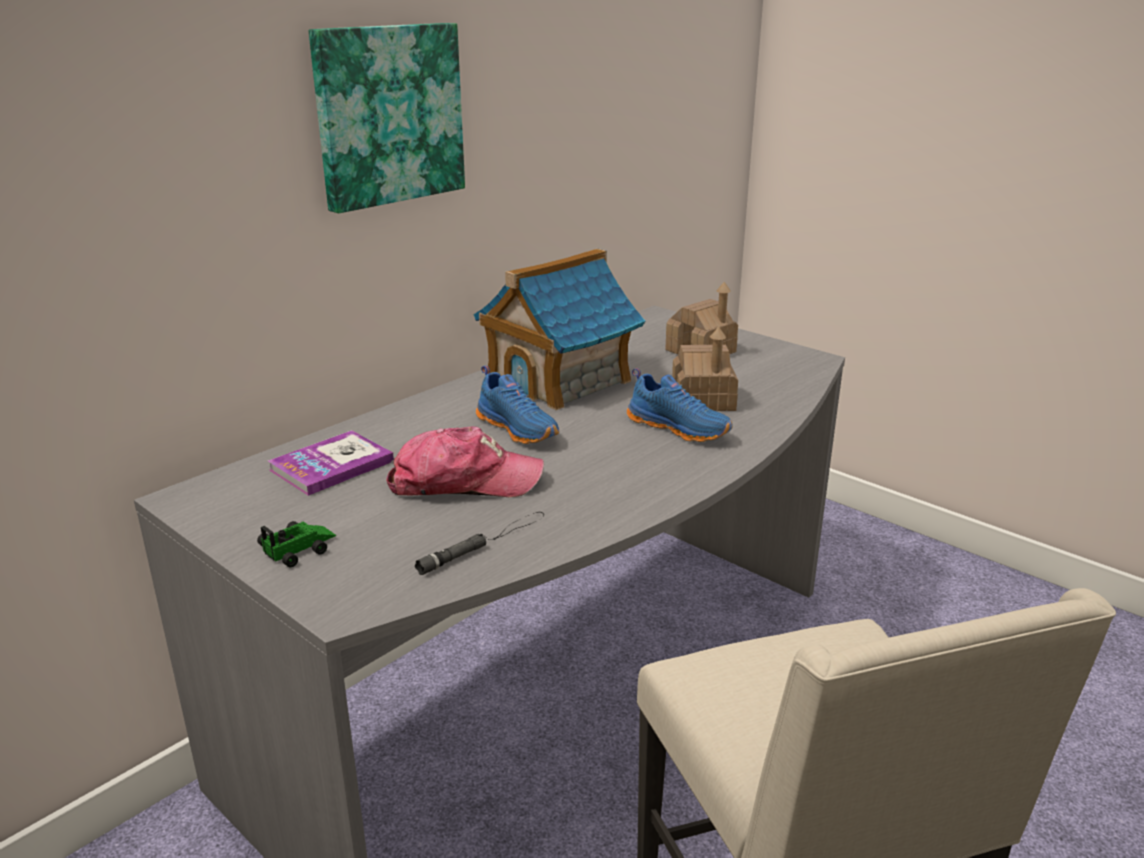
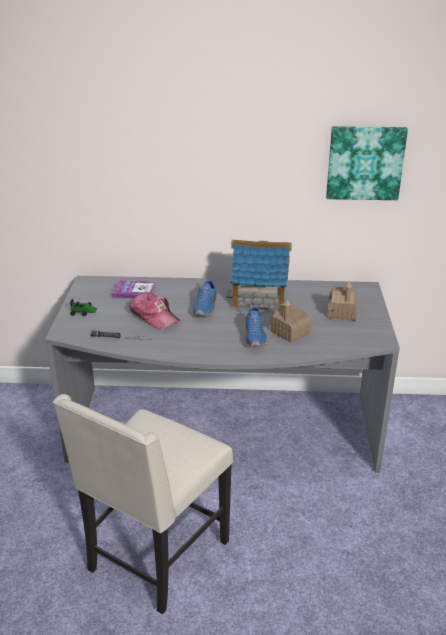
camera: 50 degrees right, 5 degrees up
(387, 115) = (205, 159): picture -> picture (365, 162)

